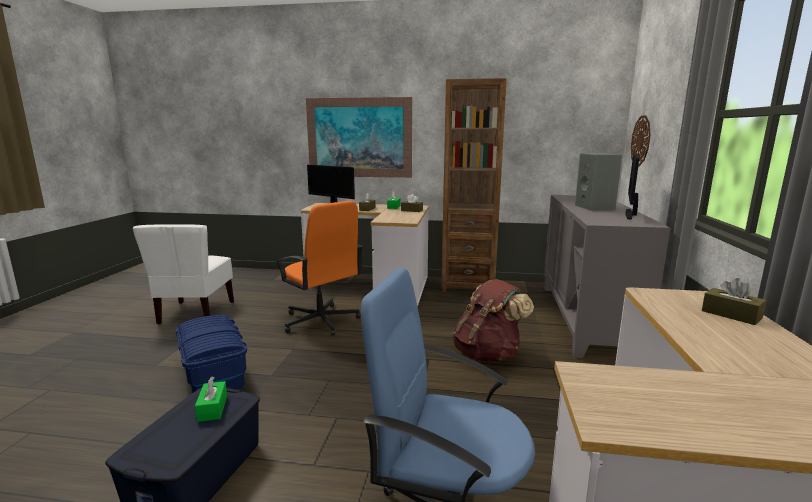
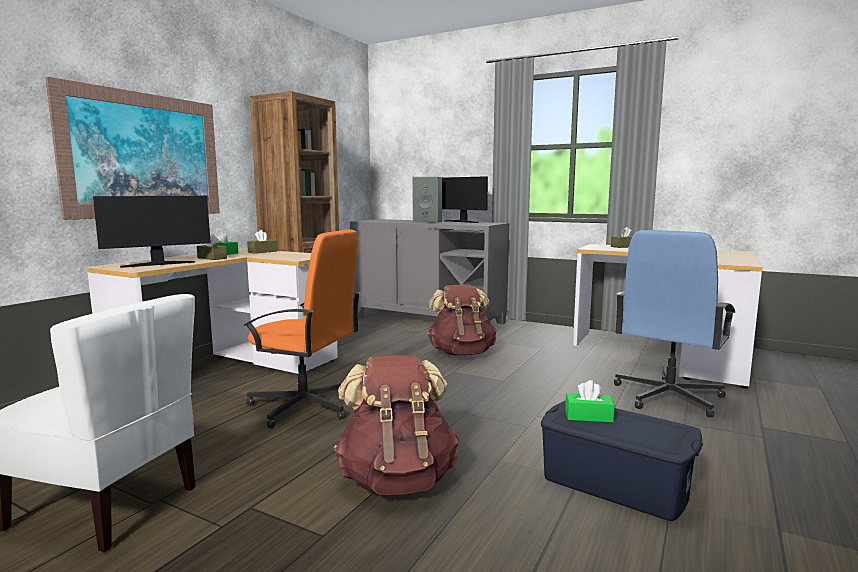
camera: 70 degrees left, 5 degrees down
(214, 373) = (397, 479): blue storage box -> brown backpack
(321, 321) = (305, 406): orange office chair -> orange office chair turned 45 degrees clockwise
(641, 141) = (406, 170): wall clock -> none

